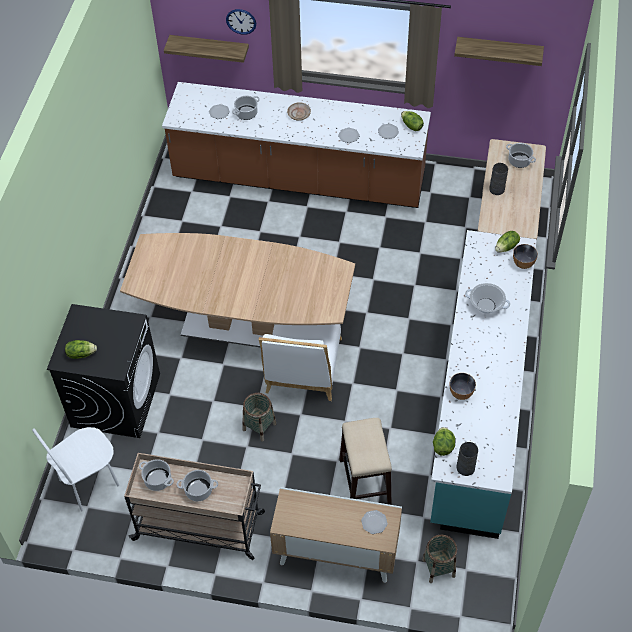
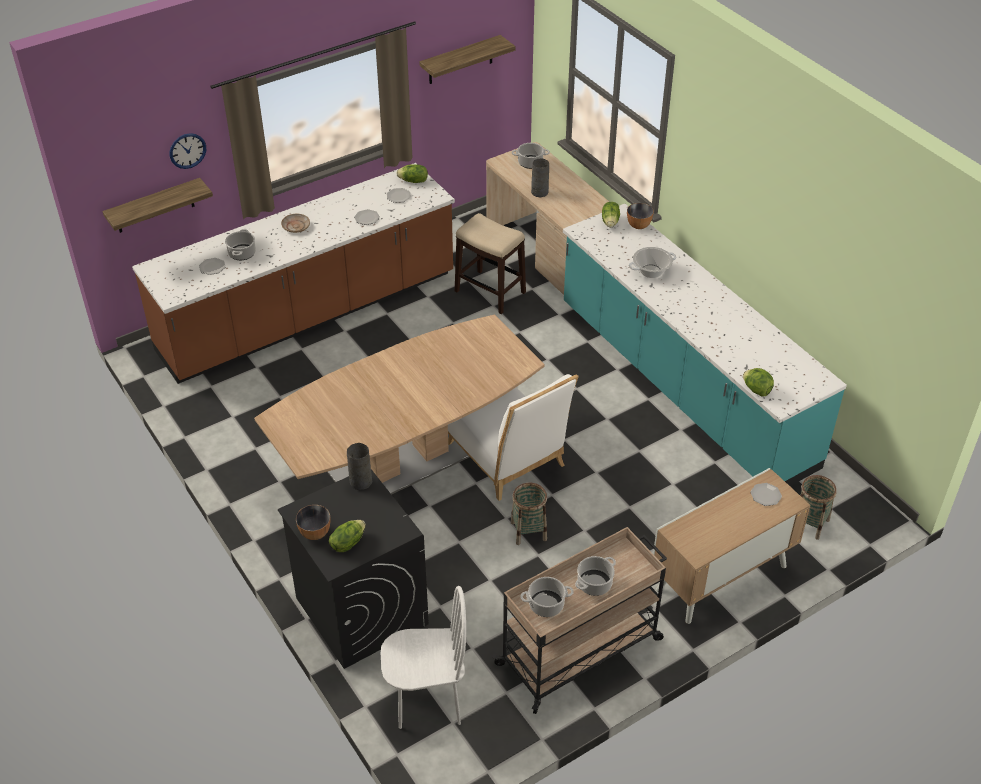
camera: 45 degrees left, 10 degrees down
(89, 483) = (428, 701): white chair -> white chair turned 105 degrees counterclockwise
(365, 481) = (671, 505): stool -> stool (489, 291)
(461, 393) = (717, 344): bowl -> bowl (315, 533)
(465, 467) = (792, 392): grey vase -> grey vase (360, 481)

